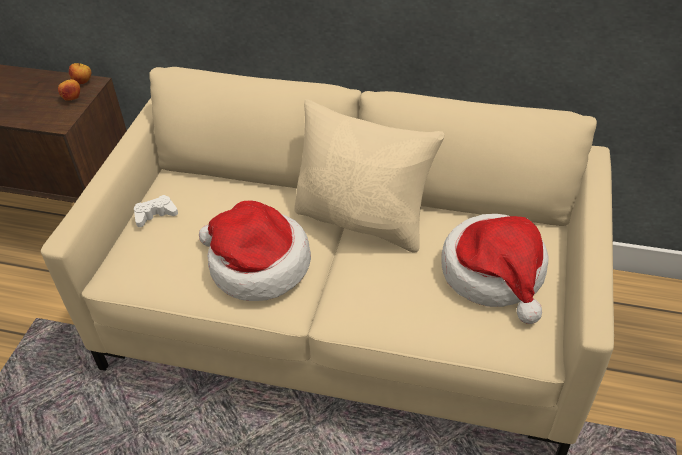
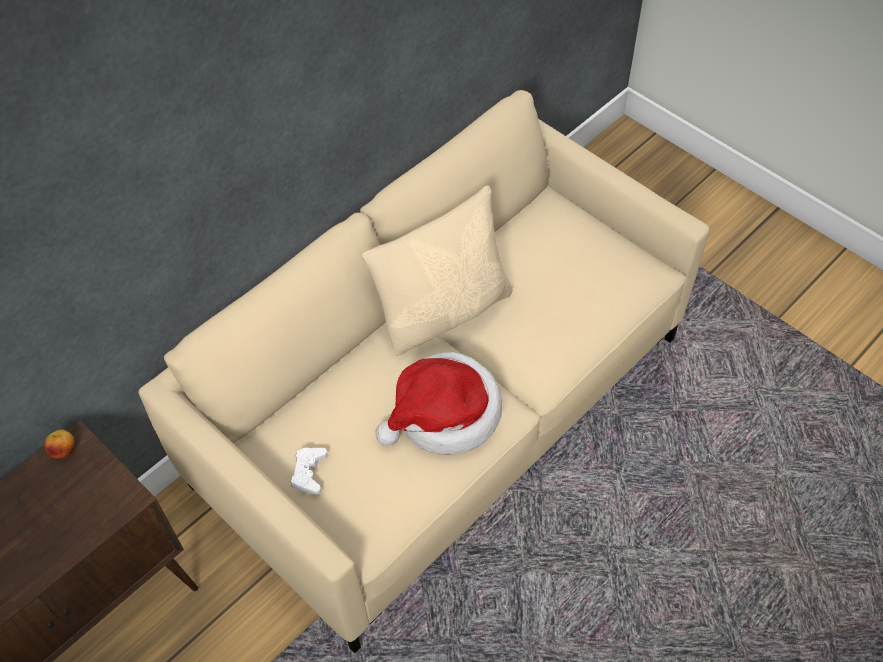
camera: 60 degrees left, 10 degrees up
(72, 98) = (90, 471): apple -> none
(495, 274) = (571, 256): hat -> none

